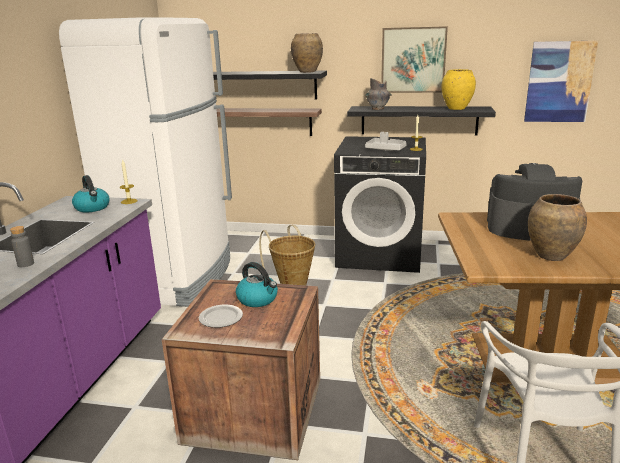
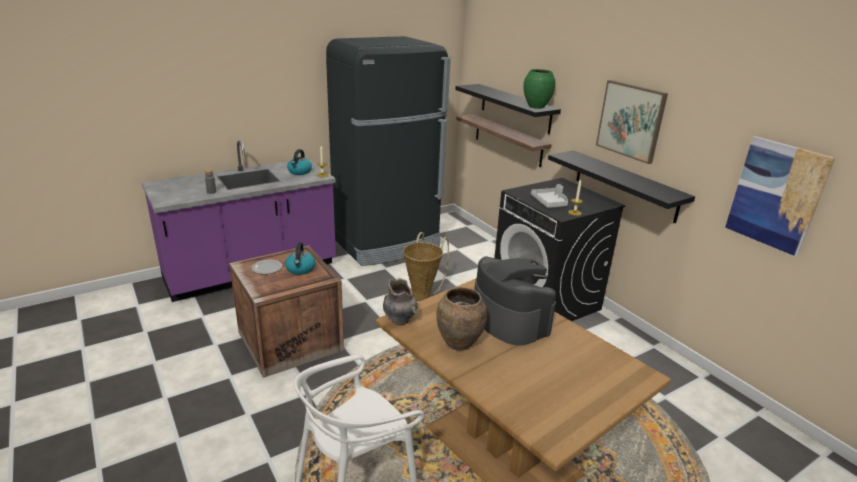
camera: 45 degrees right, 5 degrees up
(176, 278) = (387, 243): white fridge -> black fridge
(307, 72) = (536, 107): brown vase -> green vase
(378, 108) = (581, 160): grey vase -> grey vase (400, 320)
(456, 108) = (647, 186): yellow vase -> none

